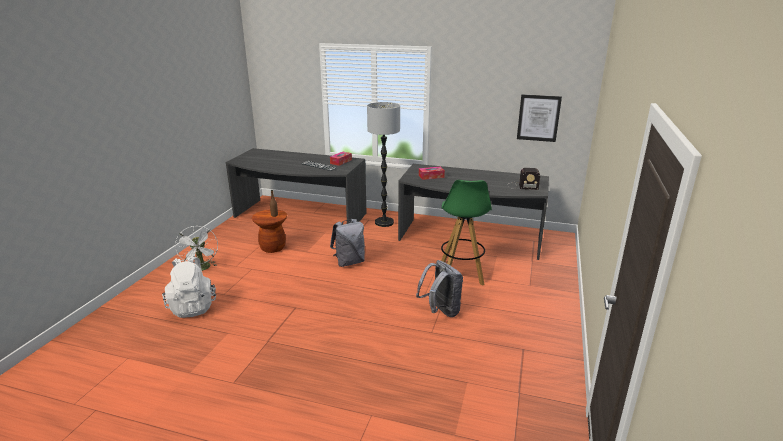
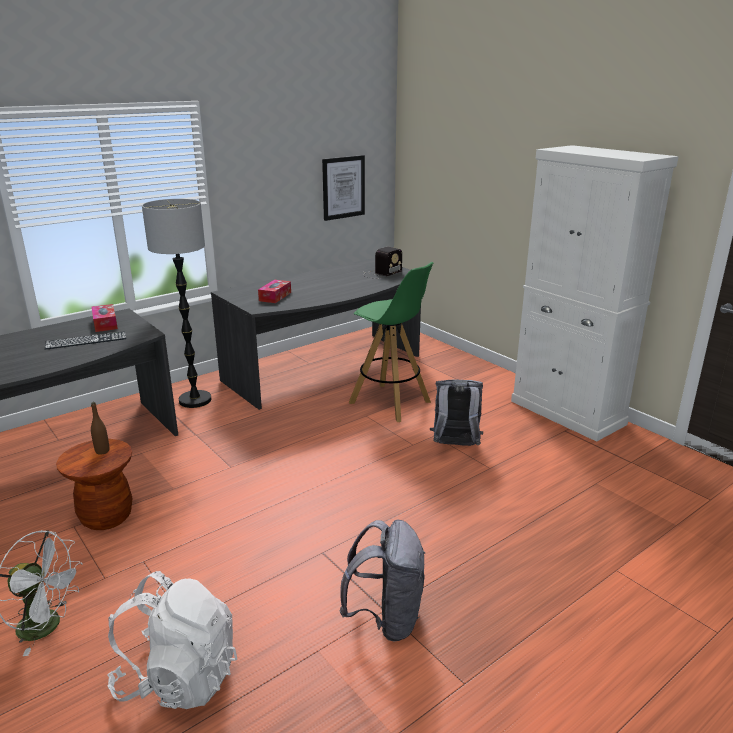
camera: 55 degrees left, 0 degrees up
(349, 262) = (260, 464): grey backpack -> grey backpack (386, 619)
(553, 343) = (567, 412): none -> white cabinet

